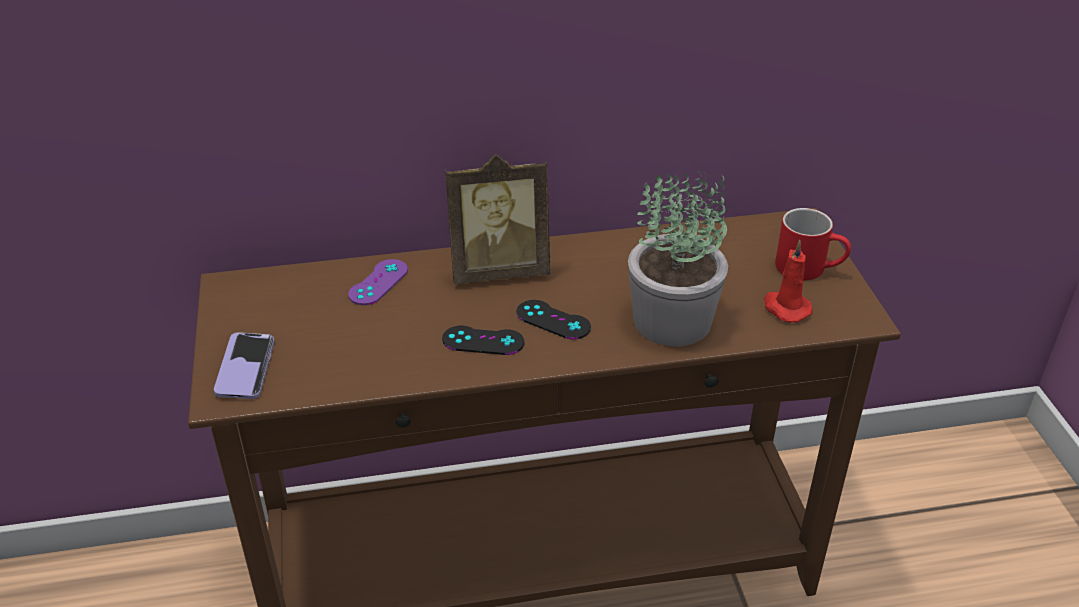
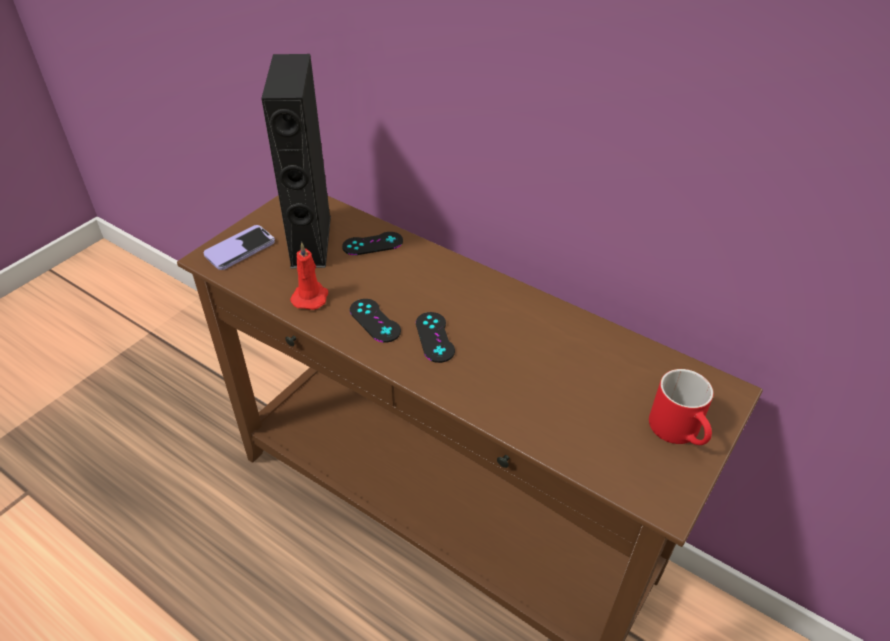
camera: 45 degrees right, 5 degrees up
(310, 315) = (311, 240): none -> black speaker
(378, 282) = (372, 244): purple game controller -> black game controller
(499, 270) = (451, 281): picture frame -> none
(673, 322) = (511, 396): potted plant -> none
(785, 308) = (611, 448): red candle -> red candle (311, 296)

